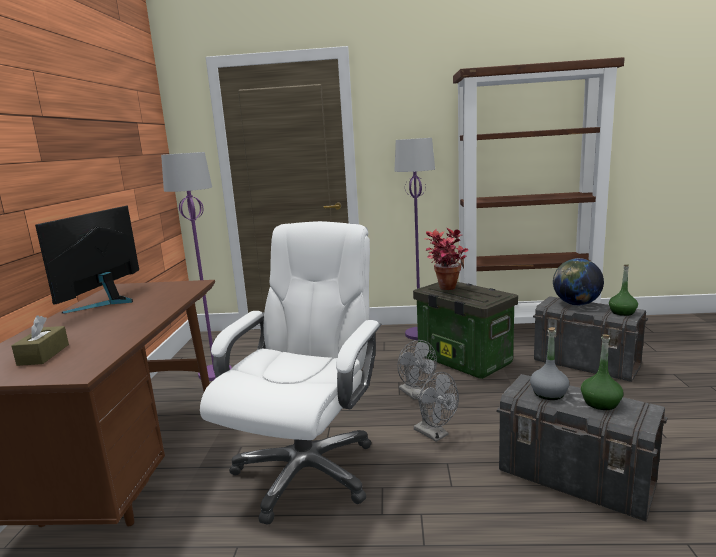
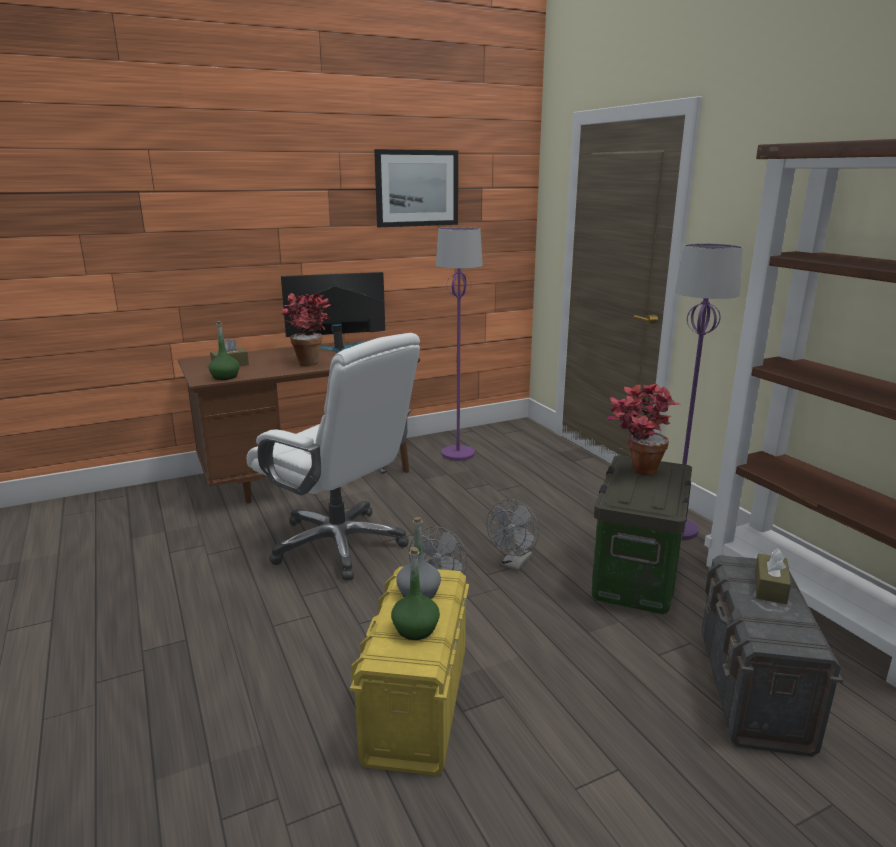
camera: 60 degrees right, 5 degrees up
(100, 119) = (416, 188): none -> picture
(131, 315) = (311, 362): none -> potted plant
(306, 470) = (340, 544): white office chair -> white office chair turned 45 degrees clockwise
(575, 479) = (416, 705): grey storage box -> yellow storage box
(576, 304) = (770, 587): globe -> brown tissue box
(622, 312) = (783, 634): green bottle -> green bottle (225, 377)

